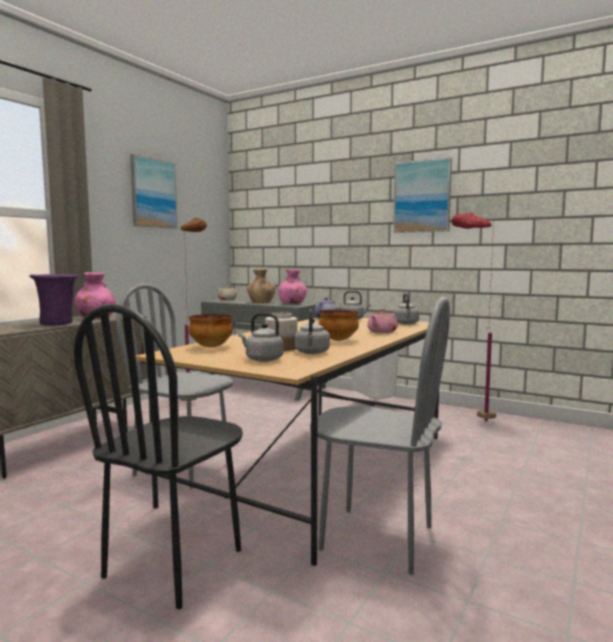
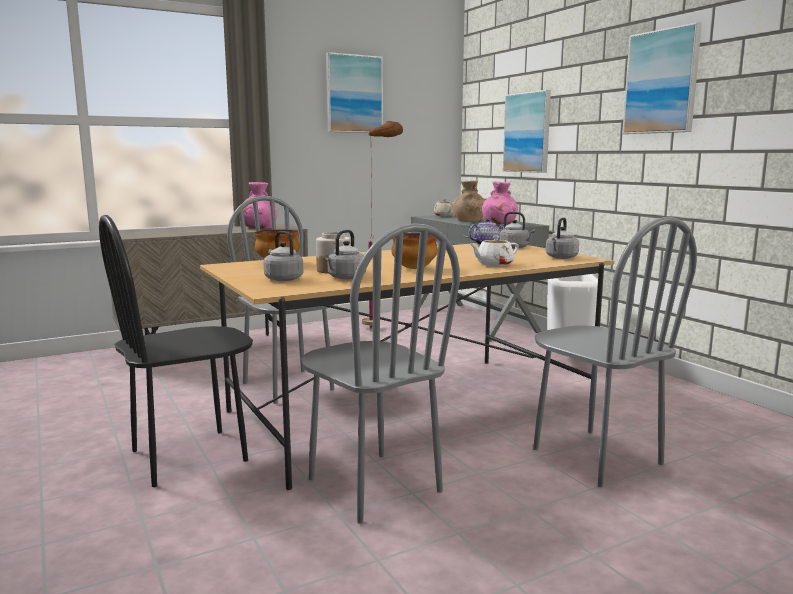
camera: 30 degrees right, 5 degrees up
(58, 323) = (215, 231): purple vase -> none
(301, 231) = (527, 132): none -> picture
(381, 332) = (494, 264): pink teapot -> white teapot
(469, 418) = (678, 398): red floor lamp -> none
(483, 470) = (596, 456): none -> grey chair

